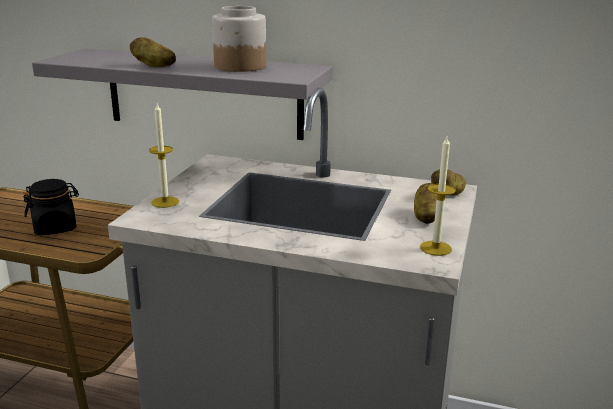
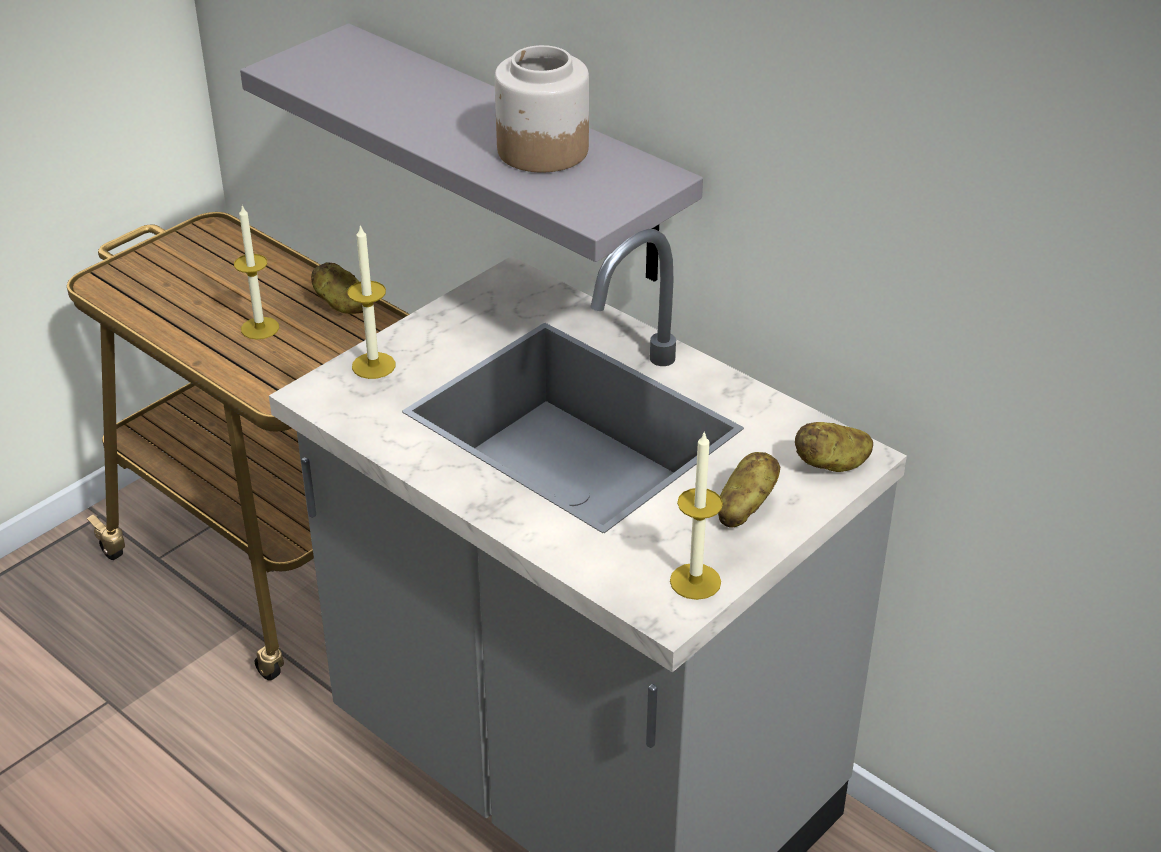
camera: 25 degrees right, 15 degrees up
(55, 228) = (260, 328): black jar -> candle
(153, 65) = (408, 119): potato -> potato (342, 305)

